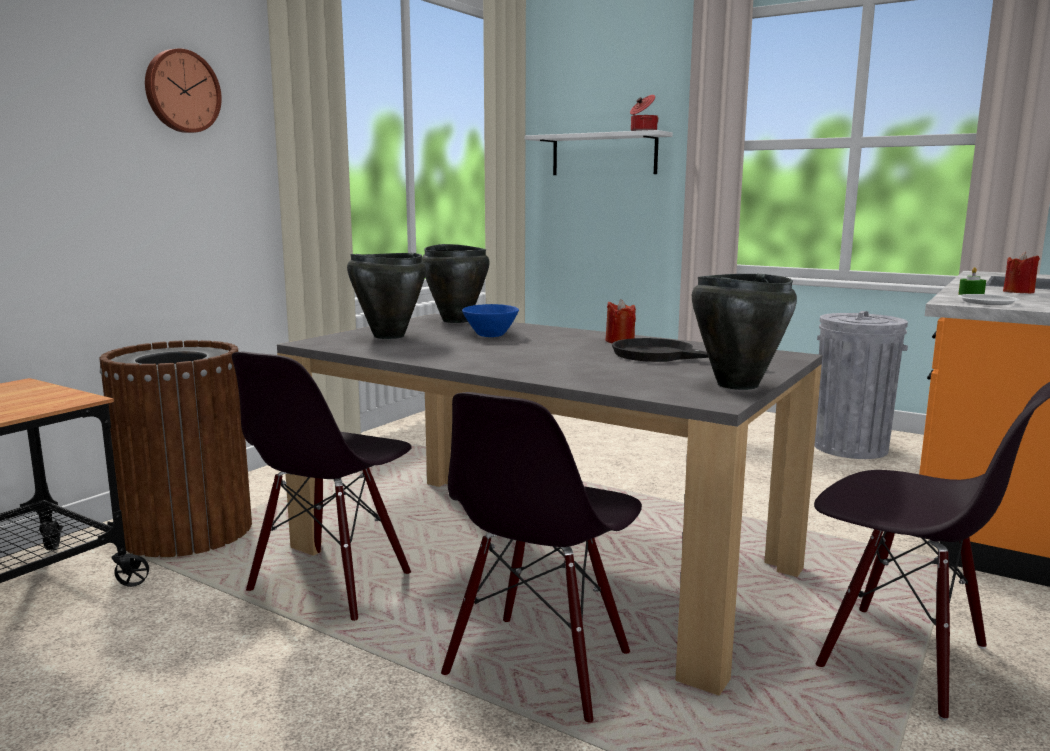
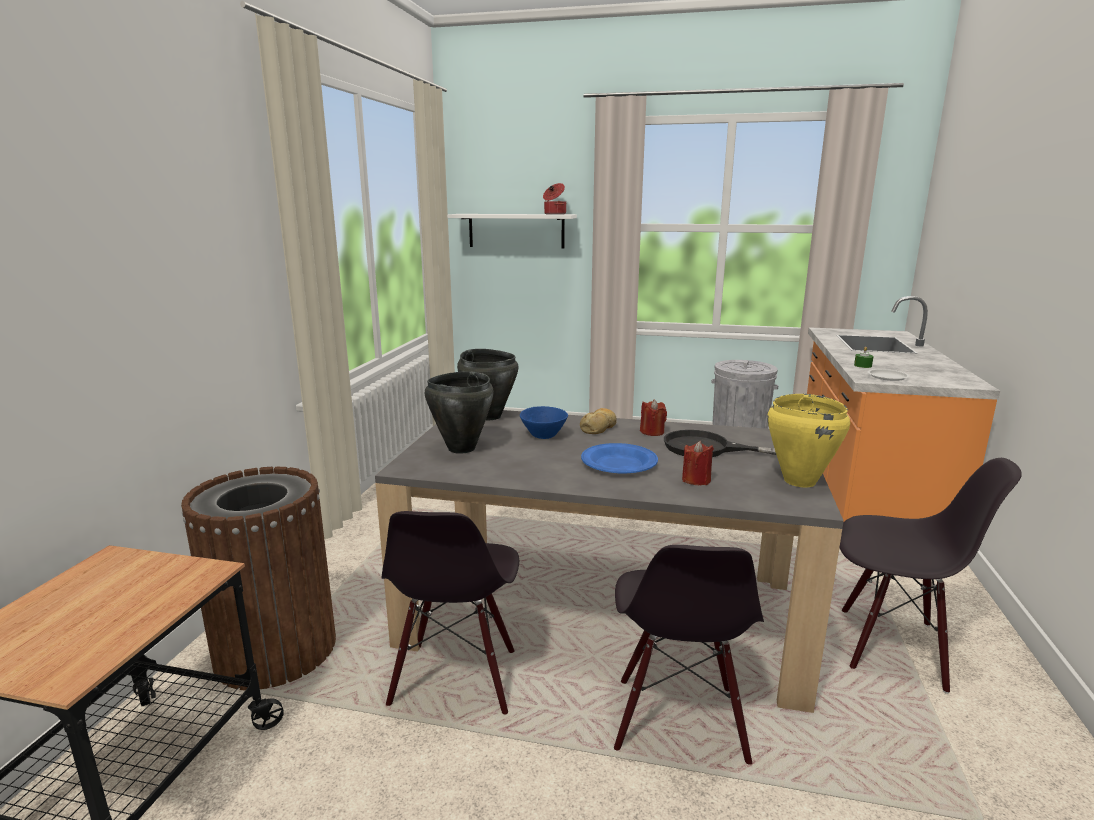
camera: 20 degrees left, 5 degrees up
(181, 91) = (199, 217): wall clock -> none
(538, 356) = (619, 463): none -> blue plate
(562, 335) = (599, 428): none -> bread
(736, 385) = (799, 481): black cooking pot -> yellow cooking pot
(1018, 292) = (883, 359): red candle -> red candle (696, 480)

